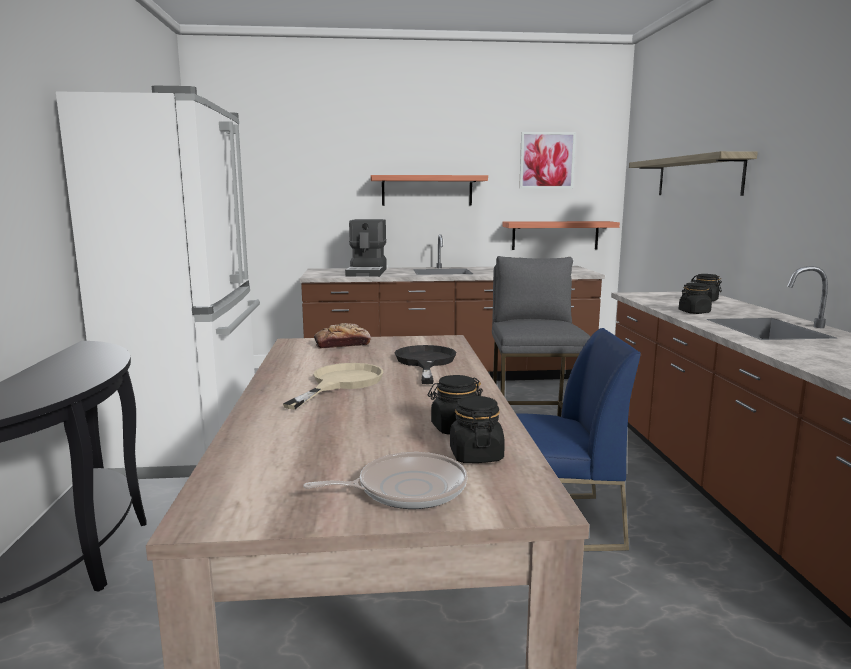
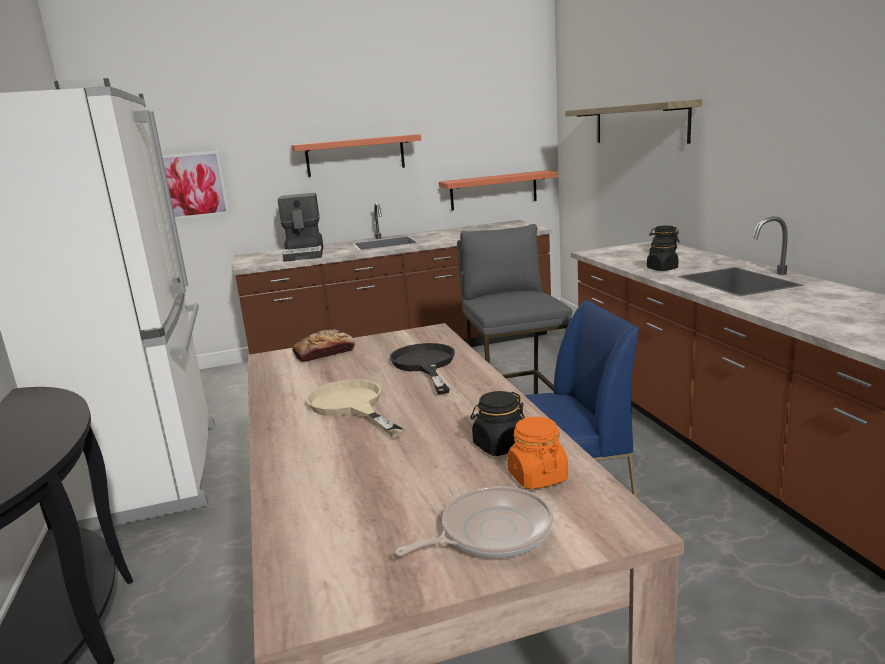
camera: 10 degrees left, 5 degrees up
(341, 383) = (351, 406): beige frying pan -> beige frying pan turned 45 degrees counterclockwise
(476, 455) = (537, 477): black jar -> orange jar
(547, 160) = (477, 112): picture -> picture (191, 185)

